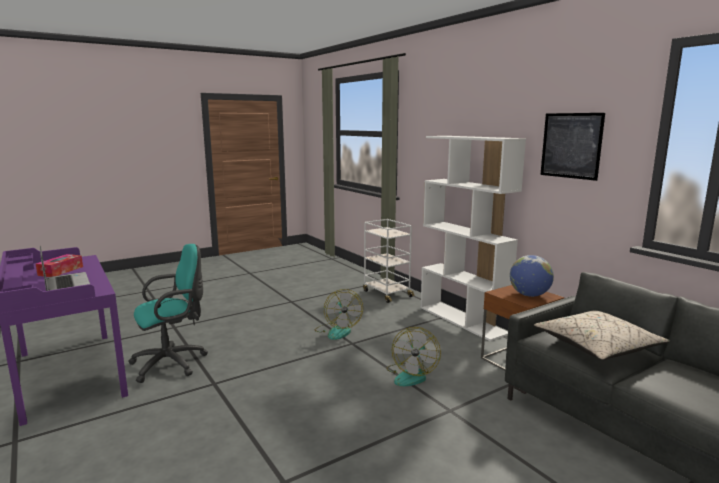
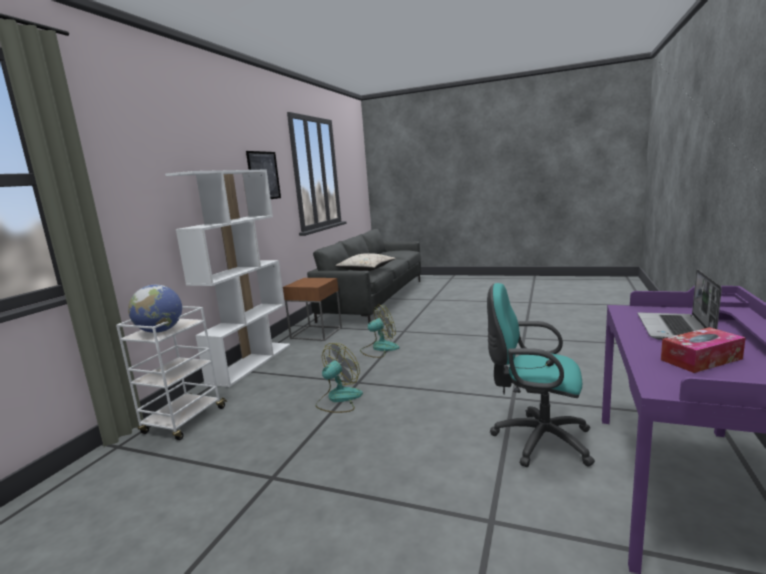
camera: 125 degrees left, 0 degrees up
(529, 295) = (310, 281): globe -> globe (160, 331)

